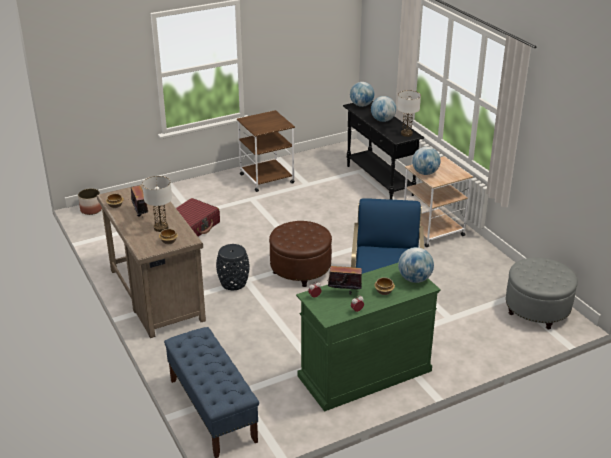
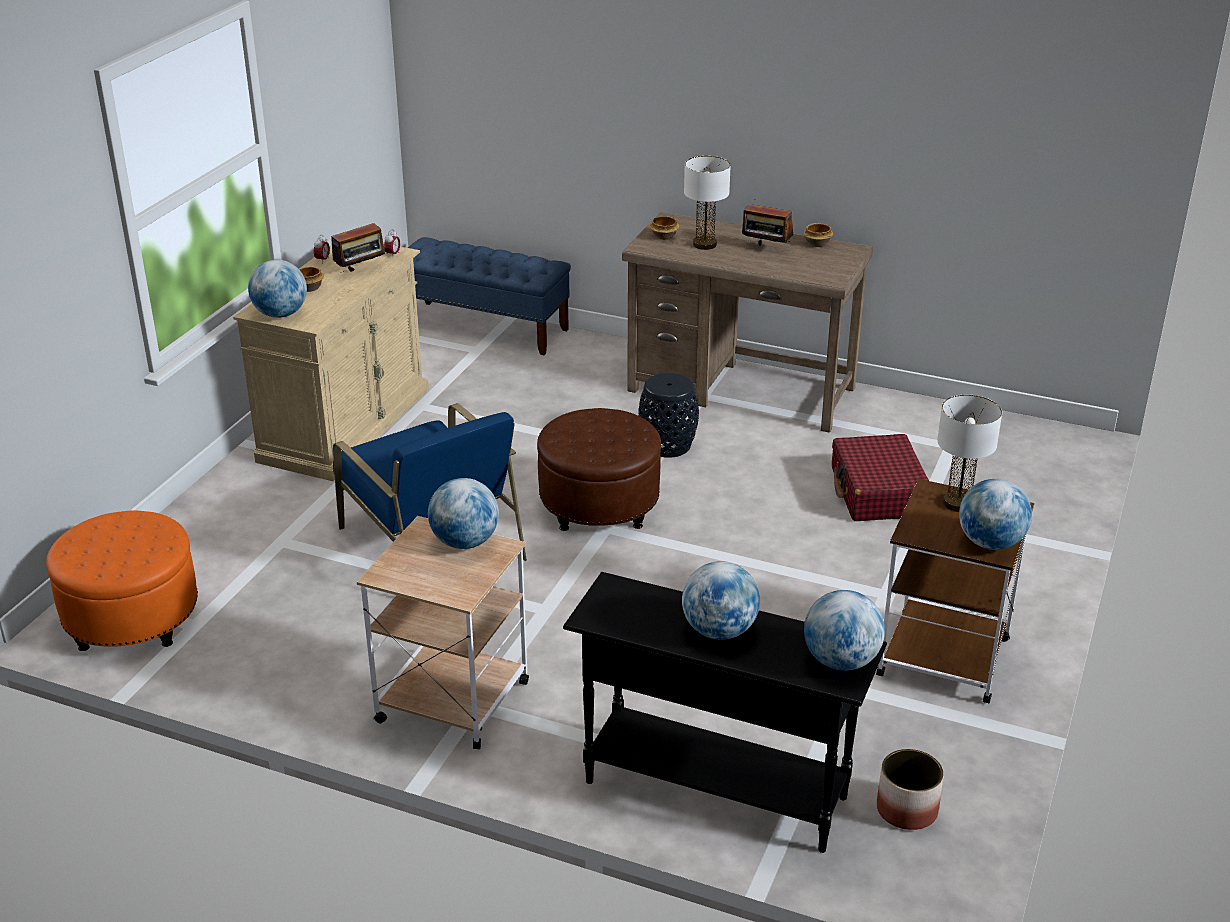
camera: 140 degrees right, 0 degrees up
(91, 210) = (1072, 444): planter -> planter (906, 809)
(269, 115) = (990, 543): none -> globe
(365, 373) = (345, 424): green dresser -> beige dresser
(406, 134) = (611, 612): table lamp -> table lamp (958, 503)
(537, 310) = (132, 620): grey ottoman -> orange ottoman

